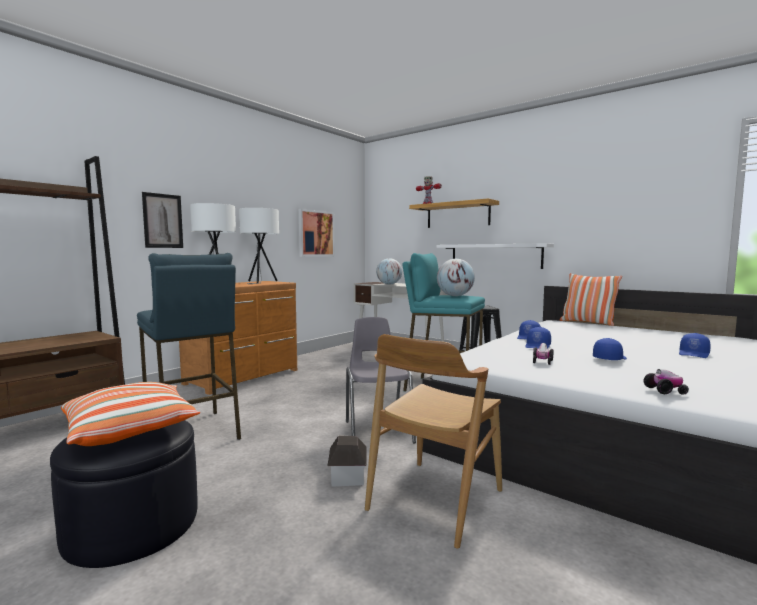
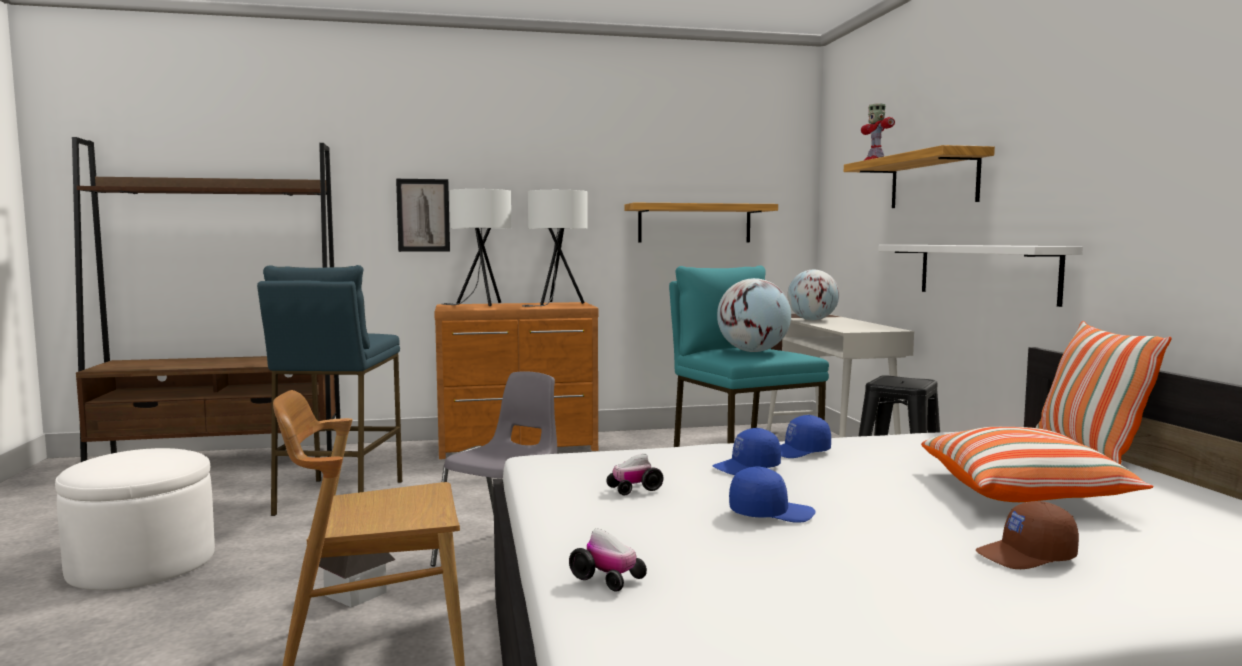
camera: 40 degrees right, 0 degrees up
(131, 430) = (139, 459): pillow -> pillow (1025, 493)
(133, 525) = (142, 563): black ottoman -> white ottoman
(316, 233) = (694, 223): picture -> shelf
(694, 354) = (1026, 556): blue cap -> brown cap

